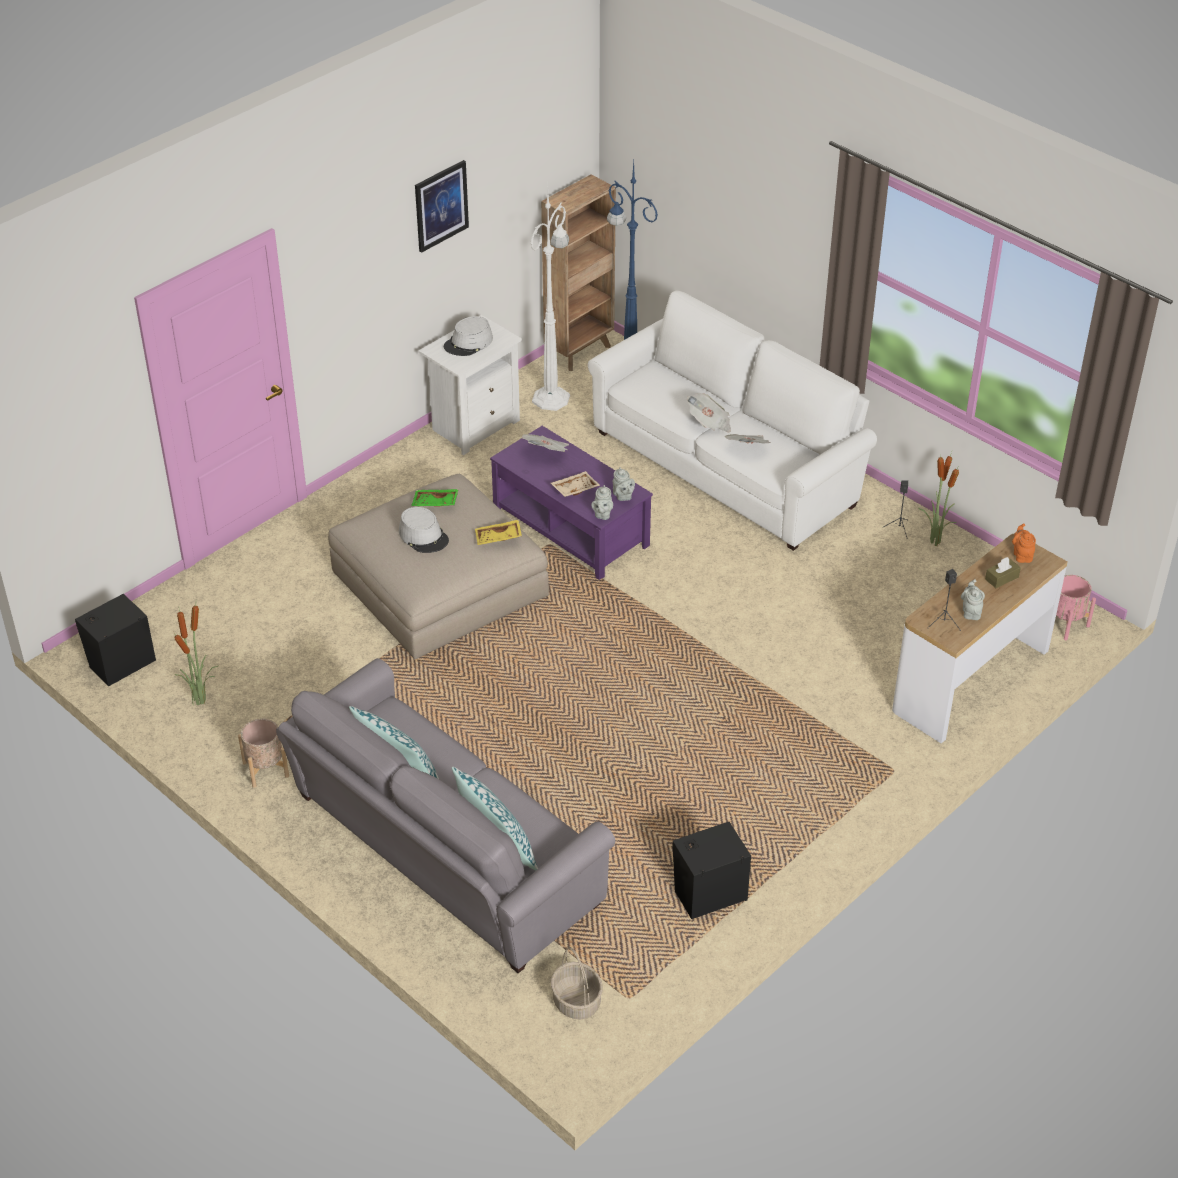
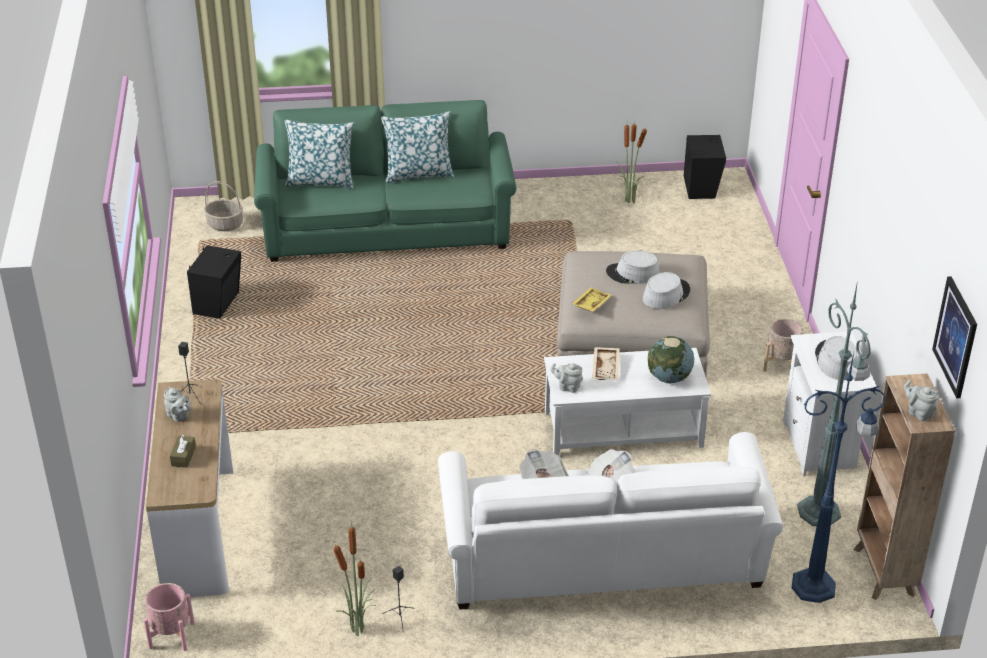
camera: 130 degrees right, 5 degrees down
(265, 769) = (537, 200): beige planter -> beige planter (781, 364)
(435, 503) = (666, 294): green tray -> grey hat
(440, 854) = (387, 228): grey sofa -> green sofa
(441, 205) = (897, 234): picture -> picture (955, 337)
(547, 452) = (669, 378): newspaper -> globe
(552, 398) = (819, 513): white floor lamp -> green floor lamp
(572, 527) = (622, 429): purple coffee table -> white coffee table
(602, 514) = (558, 365): grey teapot -> grey teapot (918, 413)
(1022, 555) = (187, 485): orange teapot -> none

